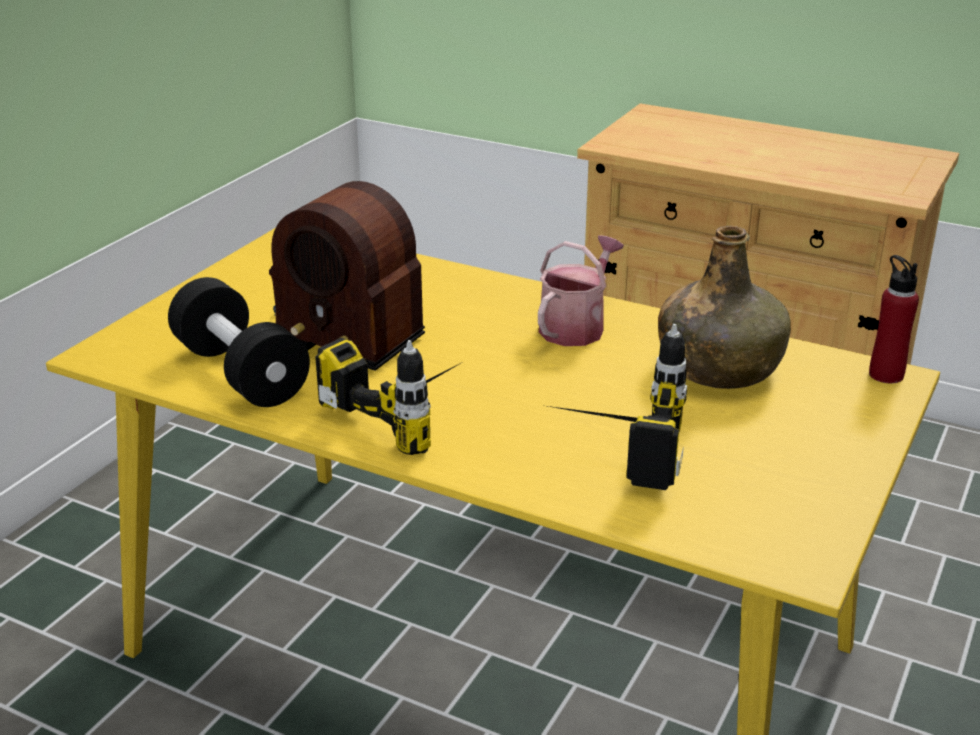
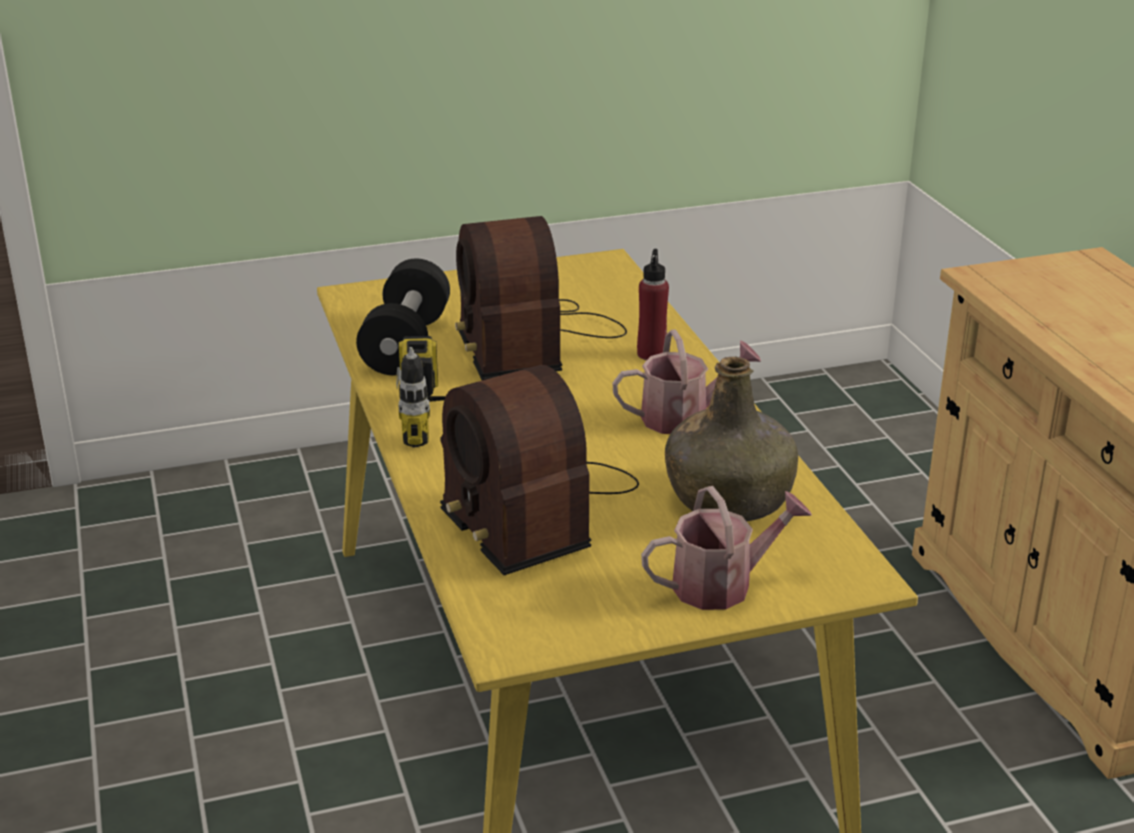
camera: 45 degrees right, 0 degrees up
(610, 450) = (533, 510): power drill -> radio
(833, 429) = (722, 584): none -> watering can
(886, 375) = (859, 573): red bottle -> red bottle (651, 354)

